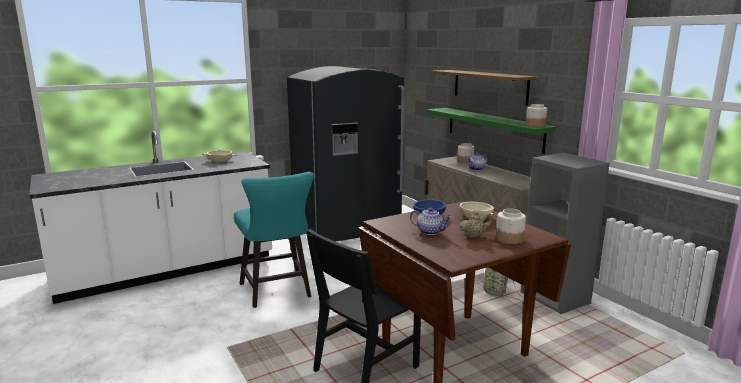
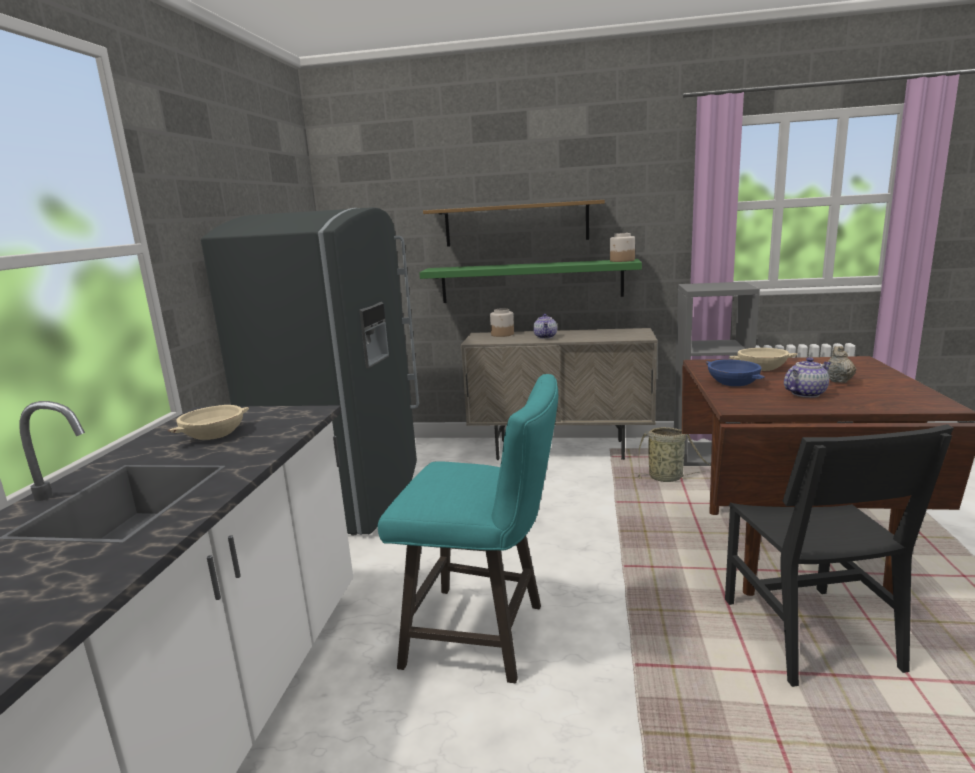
camera: 50 degrees left, 0 degrees up
(510, 239) = (858, 371): jar -> none

